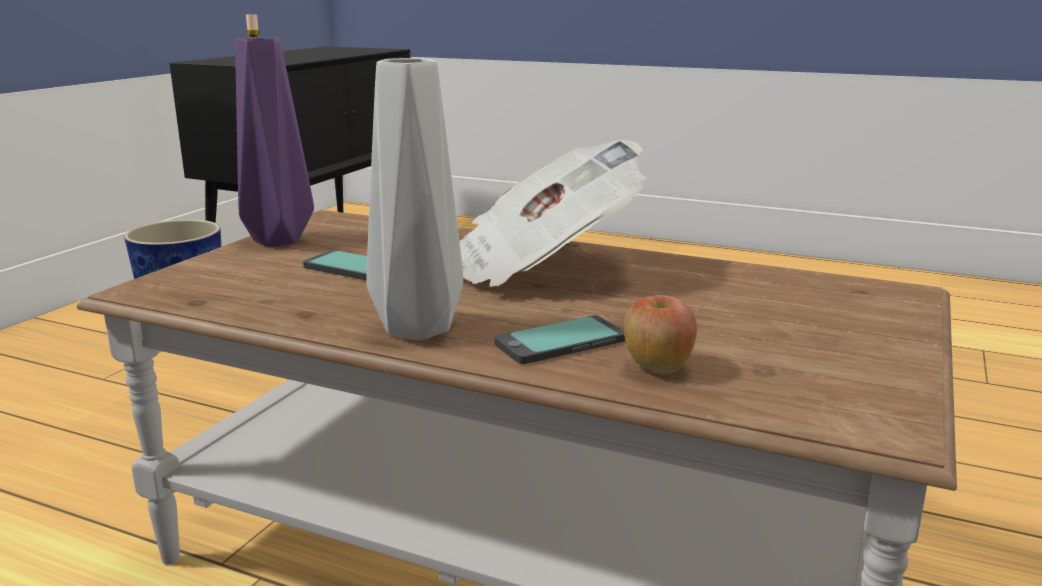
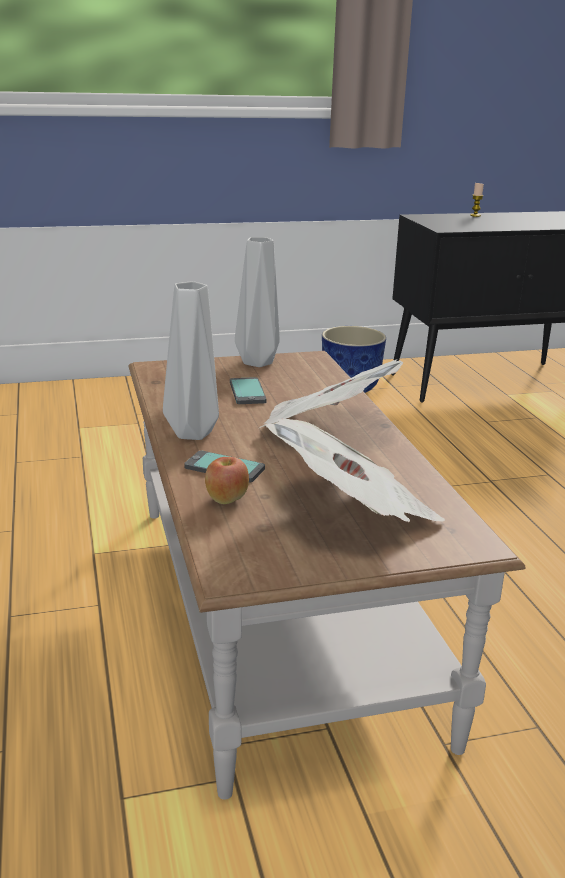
camera: 50 degrees right, 5 degrees up
(276, 240) = (257, 361): purple vase -> grey vase
(777, 317) = (354, 513): none -> newspaper

